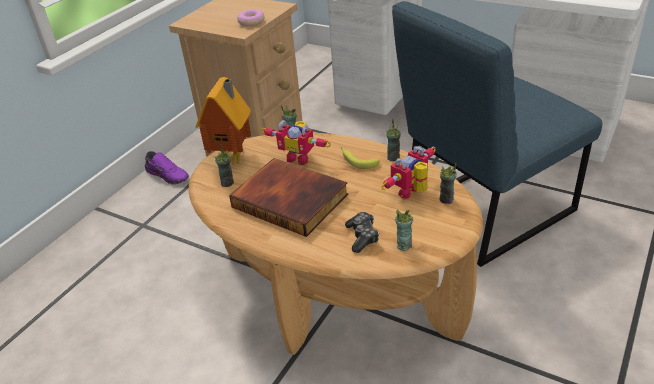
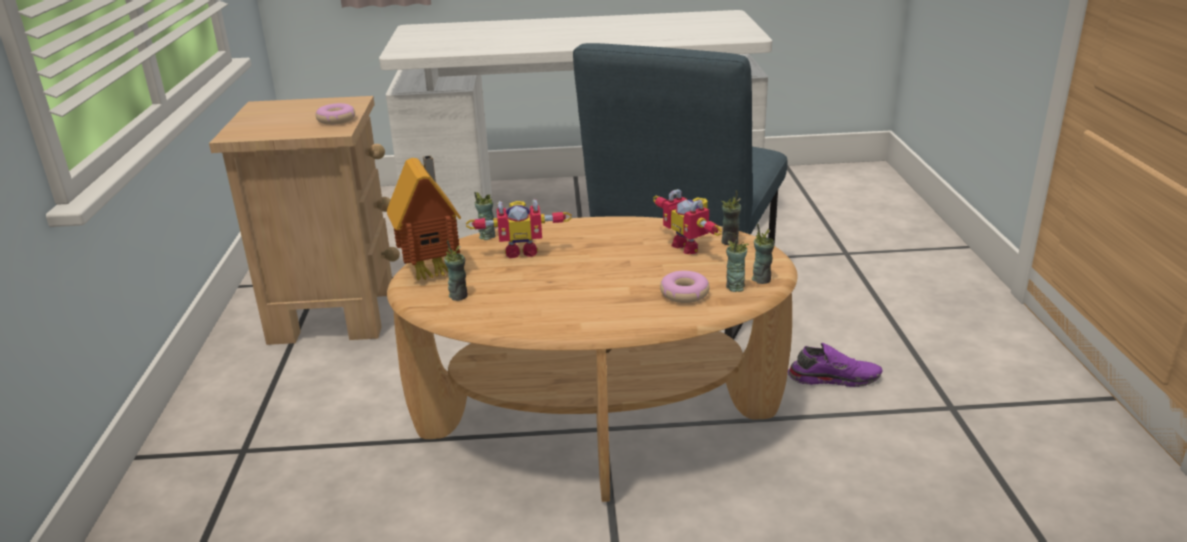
camera: 35 degrees left, 10 degrees down
(168, 175) = (226, 382): purple shoe -> purple shoe (833, 378)
(292, 199) = (562, 287): book -> none
(357, 160) = (593, 236): banana -> none
(362, 237) = (684, 294): game controller -> donut
(393, 157) = (630, 224): cup -> cup (761, 279)
(413, 193) = (690, 246): toy robot -> toy robot turned 45 degrees counterclockwise

